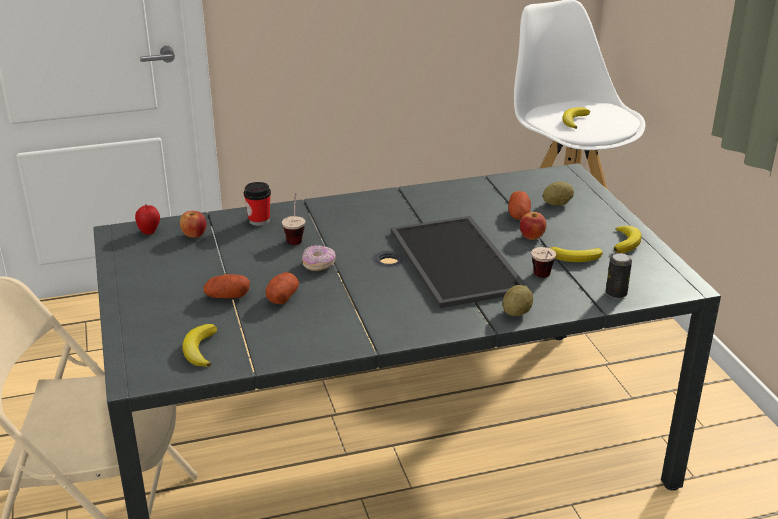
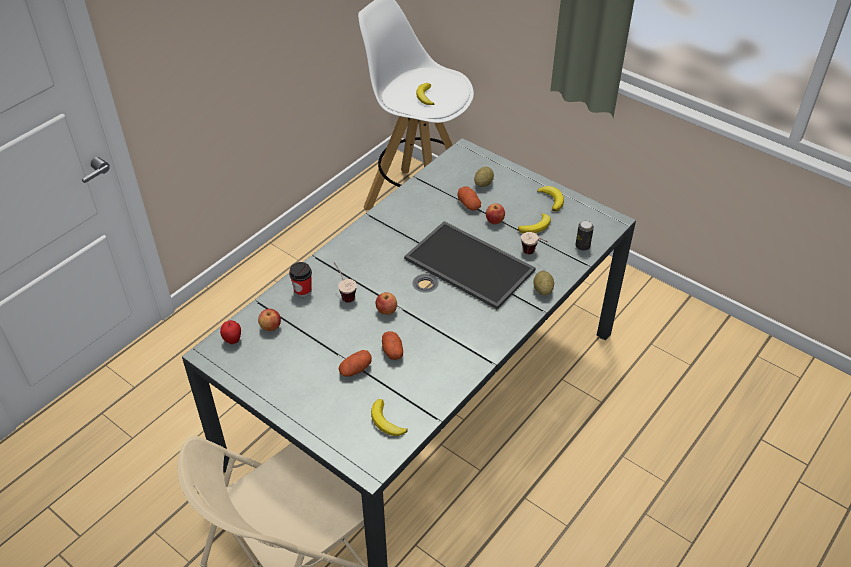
camera: 35 degrees left, 15 degrees up
(319, 265) = (386, 311): donut -> apple

